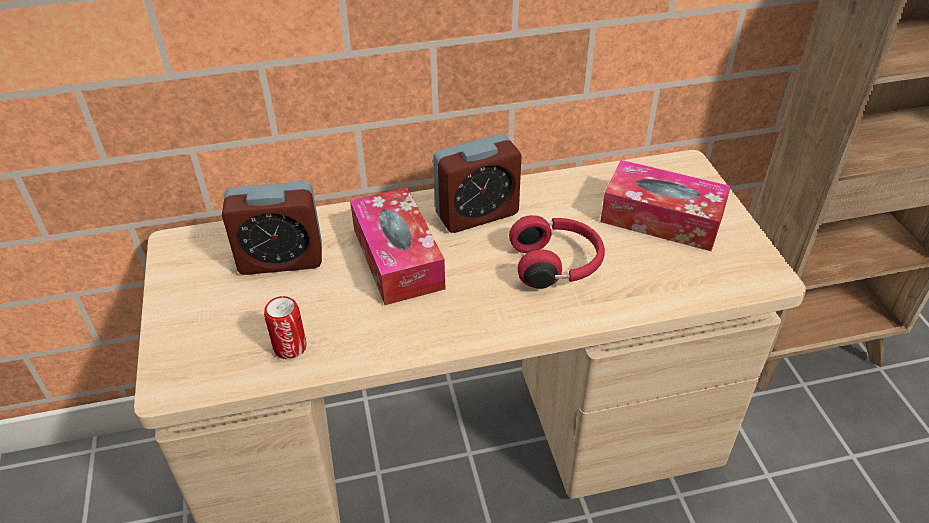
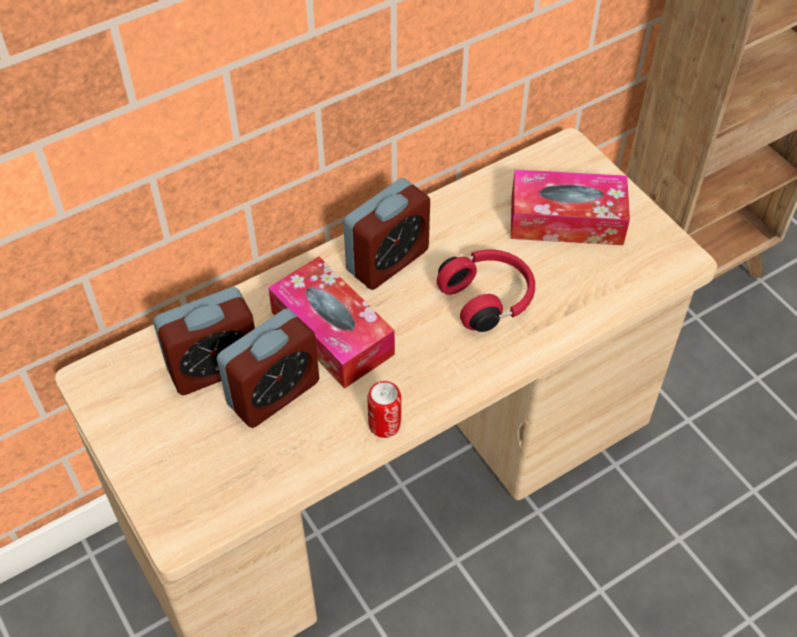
camera: 20 degrees left, 10 degrees up
(290, 347) = (275, 459): can -> can (384, 424)
(319, 293) = (273, 393): none -> alarm clock

